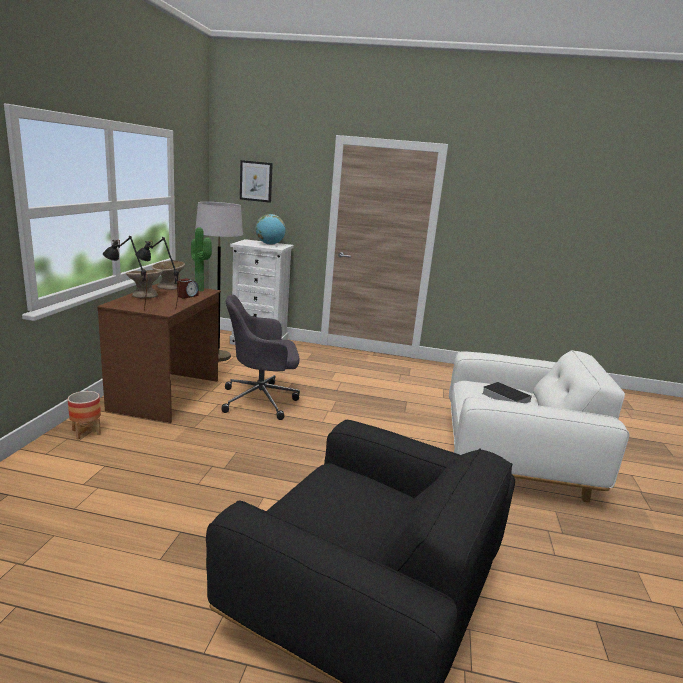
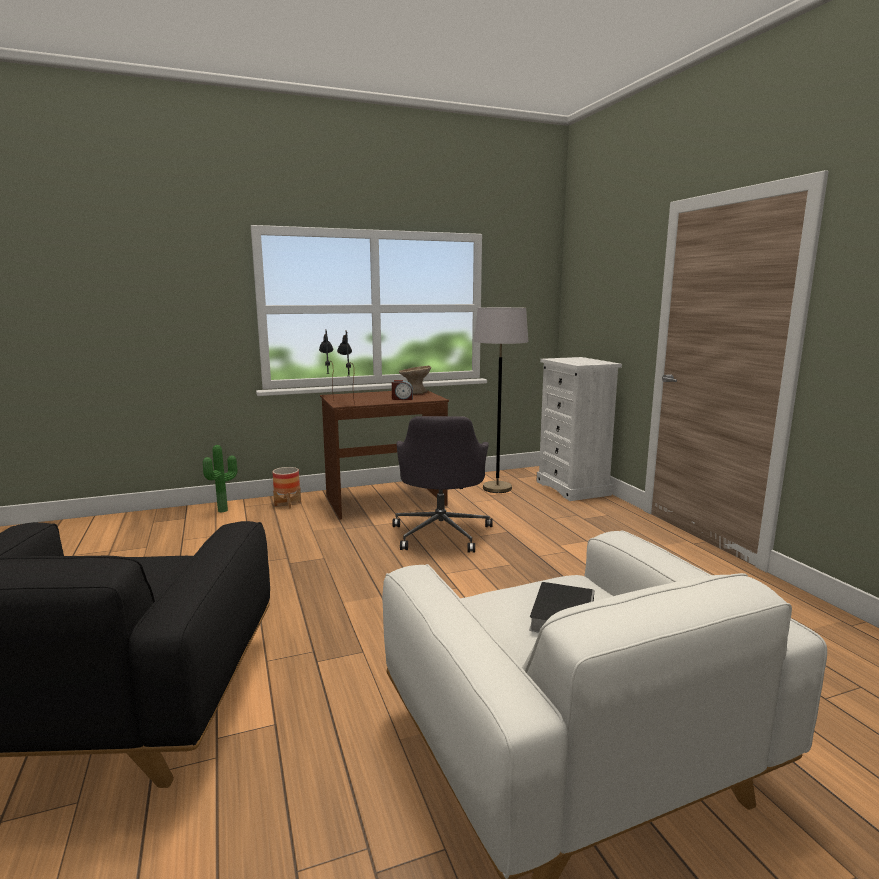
camera: 60 degrees right, 5 degrees down
(145, 295) = (374, 394): beige bowl -> none
(201, 290) = (431, 397): potted plant -> potted plant (224, 511)
(256, 181) = (594, 283): picture -> none
(261, 400) = (441, 533): grey office chair -> grey office chair turned 135 degrees counterclockwise
(270, 244) = (587, 361): globe -> none

